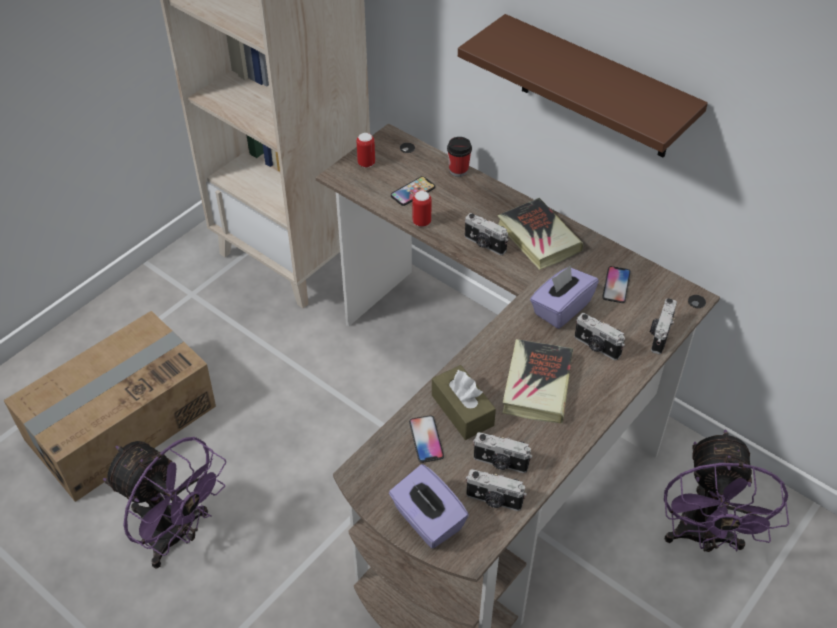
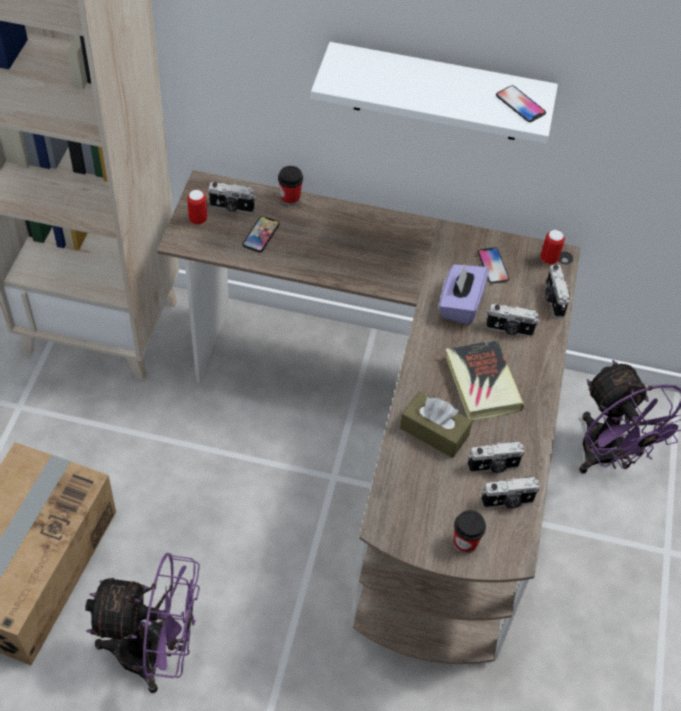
camera: 30 degrees left, 5 degrees up
(421, 222) = (288, 263): can -> can (549, 259)
(426, 439) = (420, 471): phone -> phone (520, 105)
(427, 520) = (465, 543): purple tissue box -> cup
(484, 244) = (358, 266): camera -> camera (231, 207)
(538, 238) = (402, 243): book -> none
(596, 89) = (438, 93): brown shelf -> white shelf

